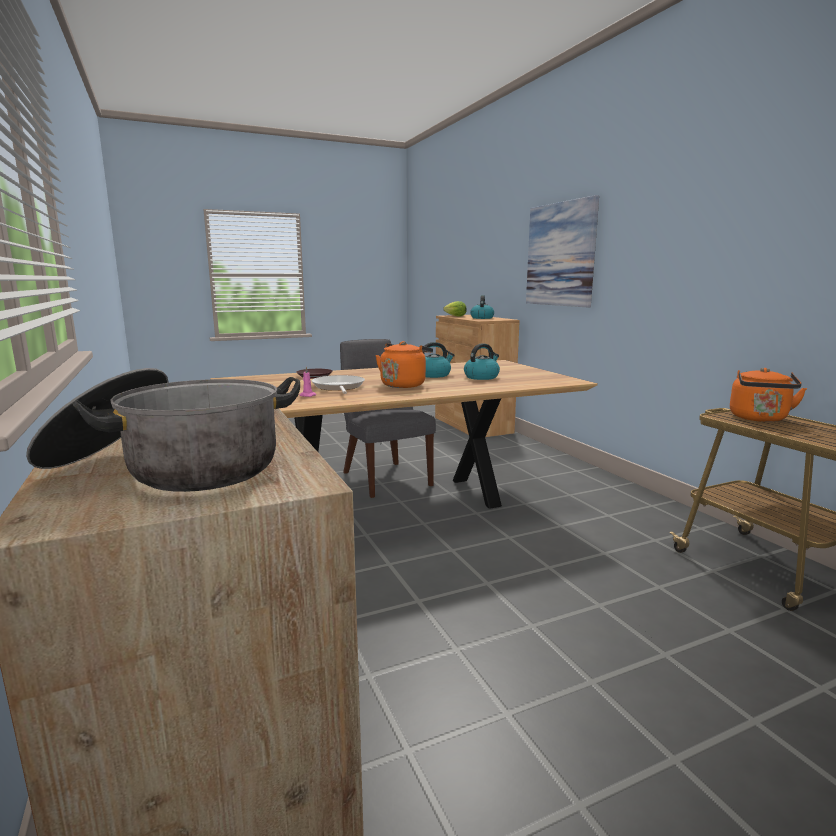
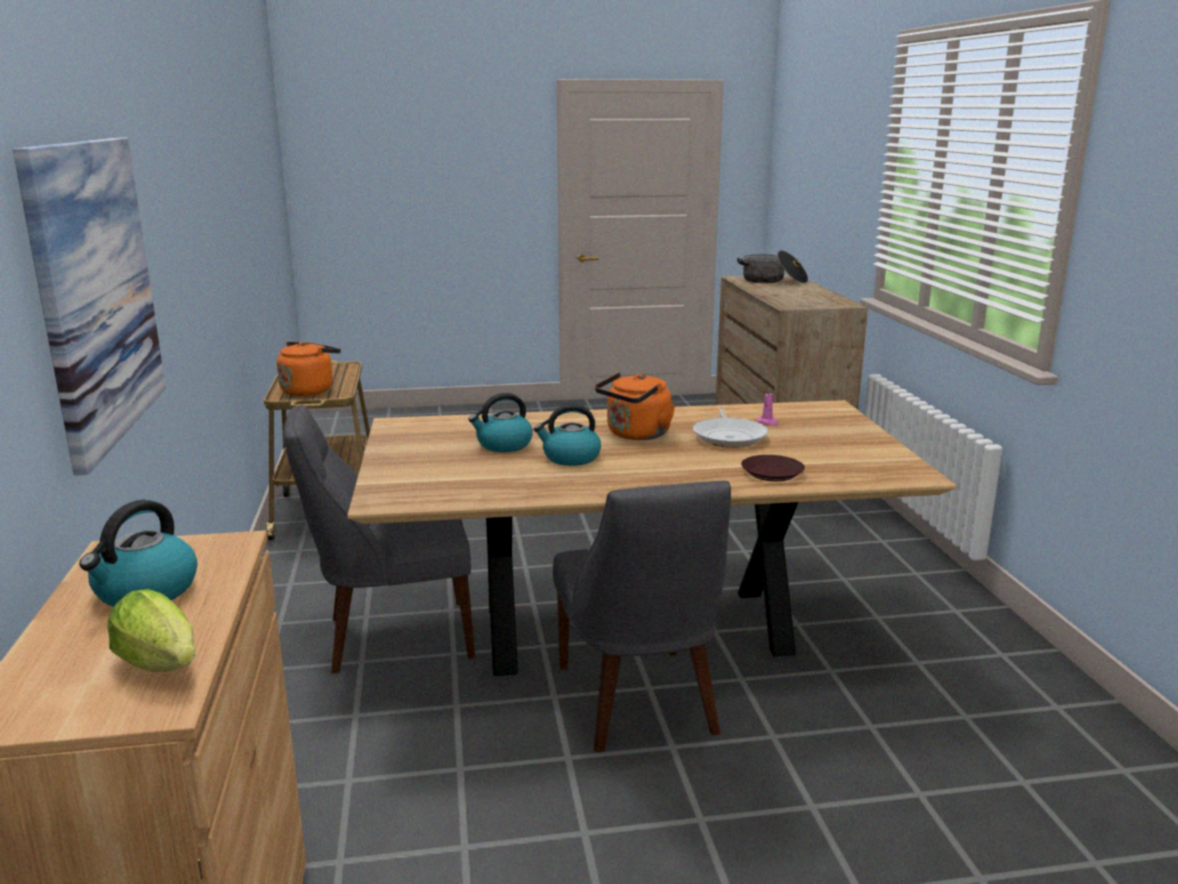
camera: 165 degrees left, 5 degrees up
(538, 487) = (392, 637): none -> grey chair

